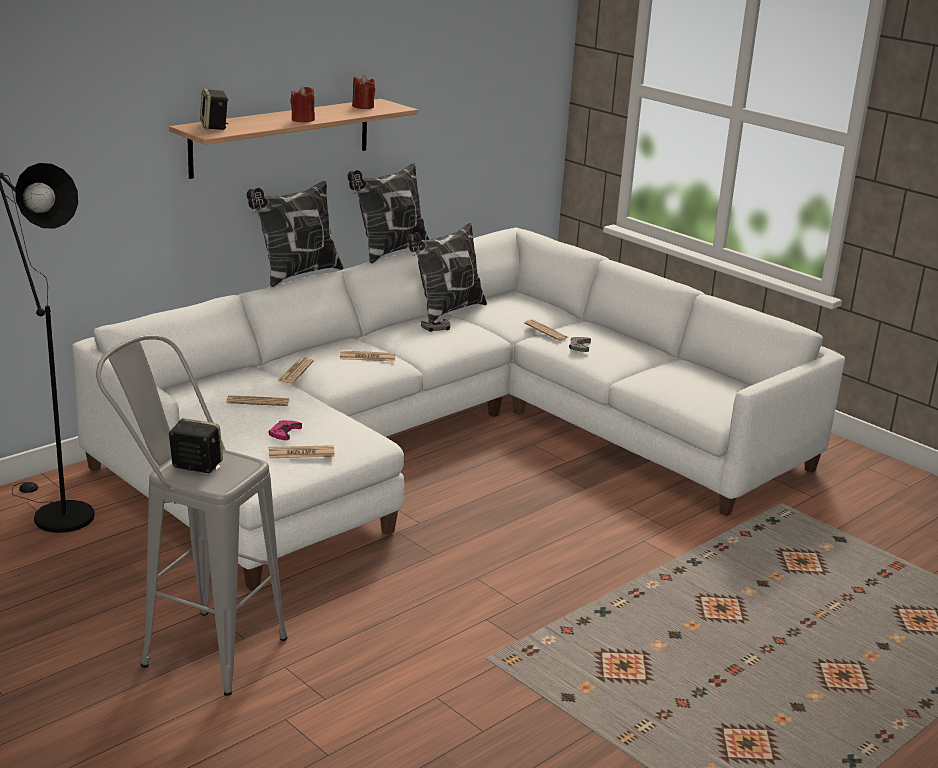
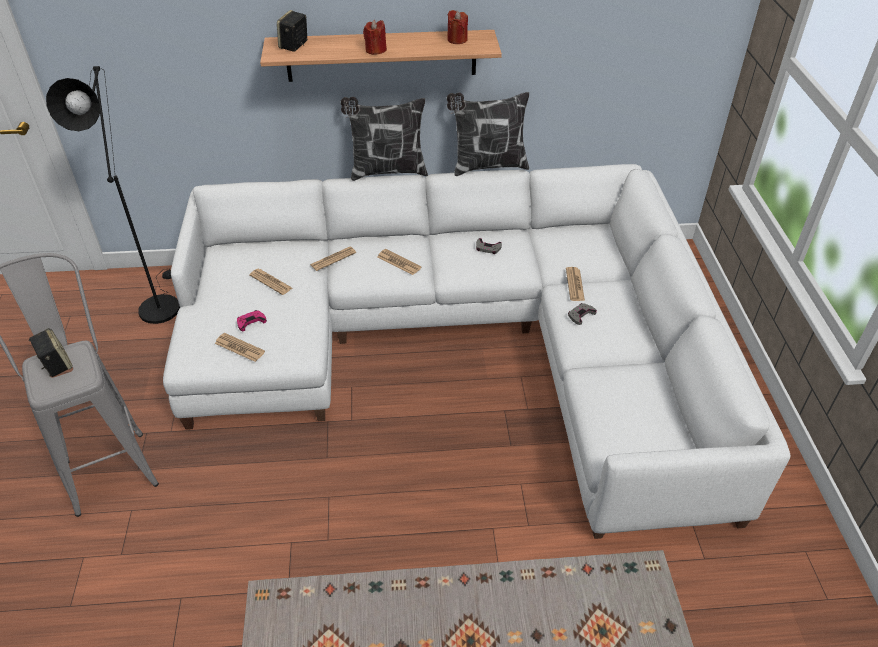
camera: 40 degrees right, 20 degrees up
(446, 311) = (522, 229): pillow -> none

